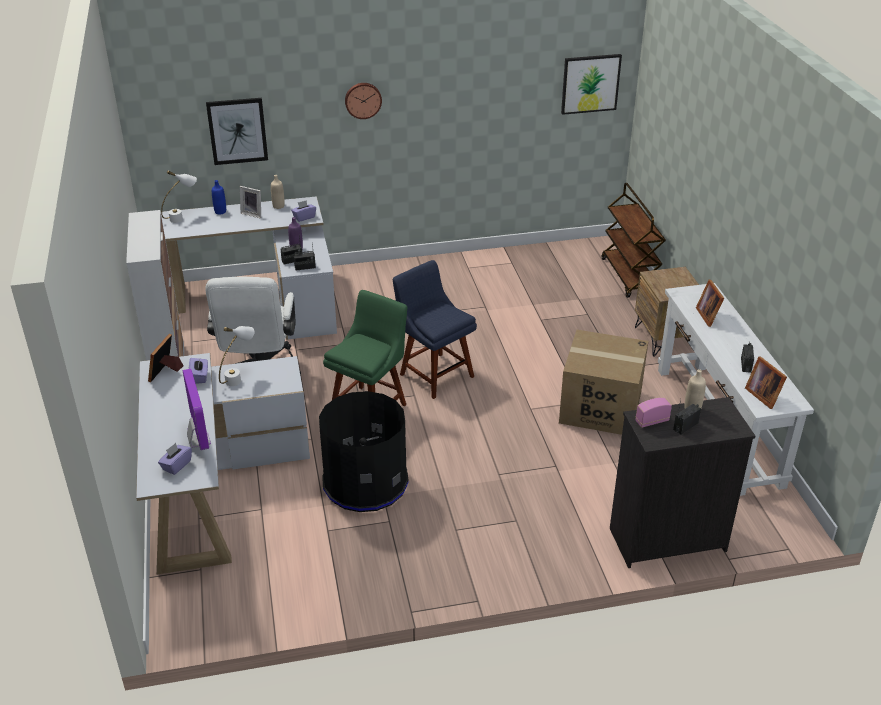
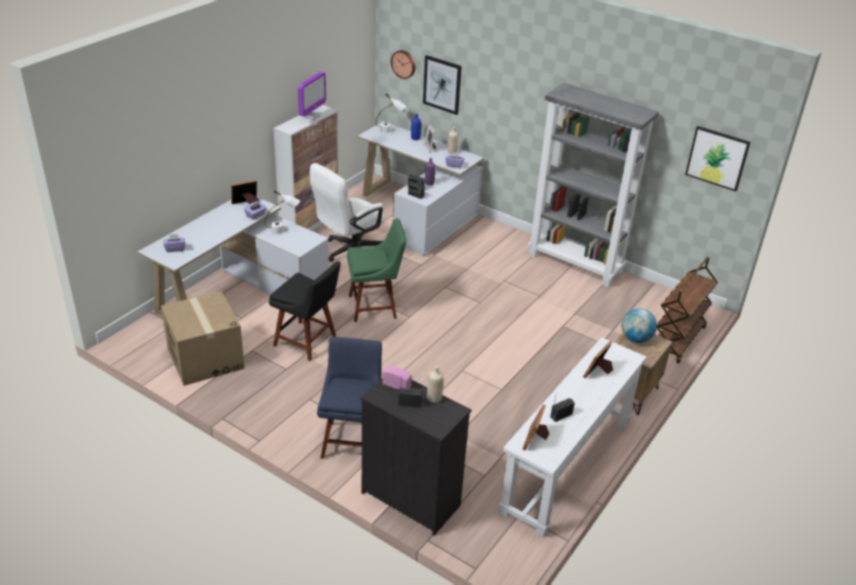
camera: 45 degrees right, 0 degrees up
(199, 441) = (203, 244): monitor -> monitor (312, 116)
(363, 100) = (529, 96): wall clock -> wall clock (404, 64)
(365, 482) = (307, 342): black trash can -> black chair
(434, 373) = (441, 313): blue chair -> blue chair (352, 440)
(468, 263) = (575, 264): none -> grey bookcase
(600, 407) = (506, 400): cardboard box -> cardboard box (205, 358)
(663, 280) = (636, 339): none -> globe

